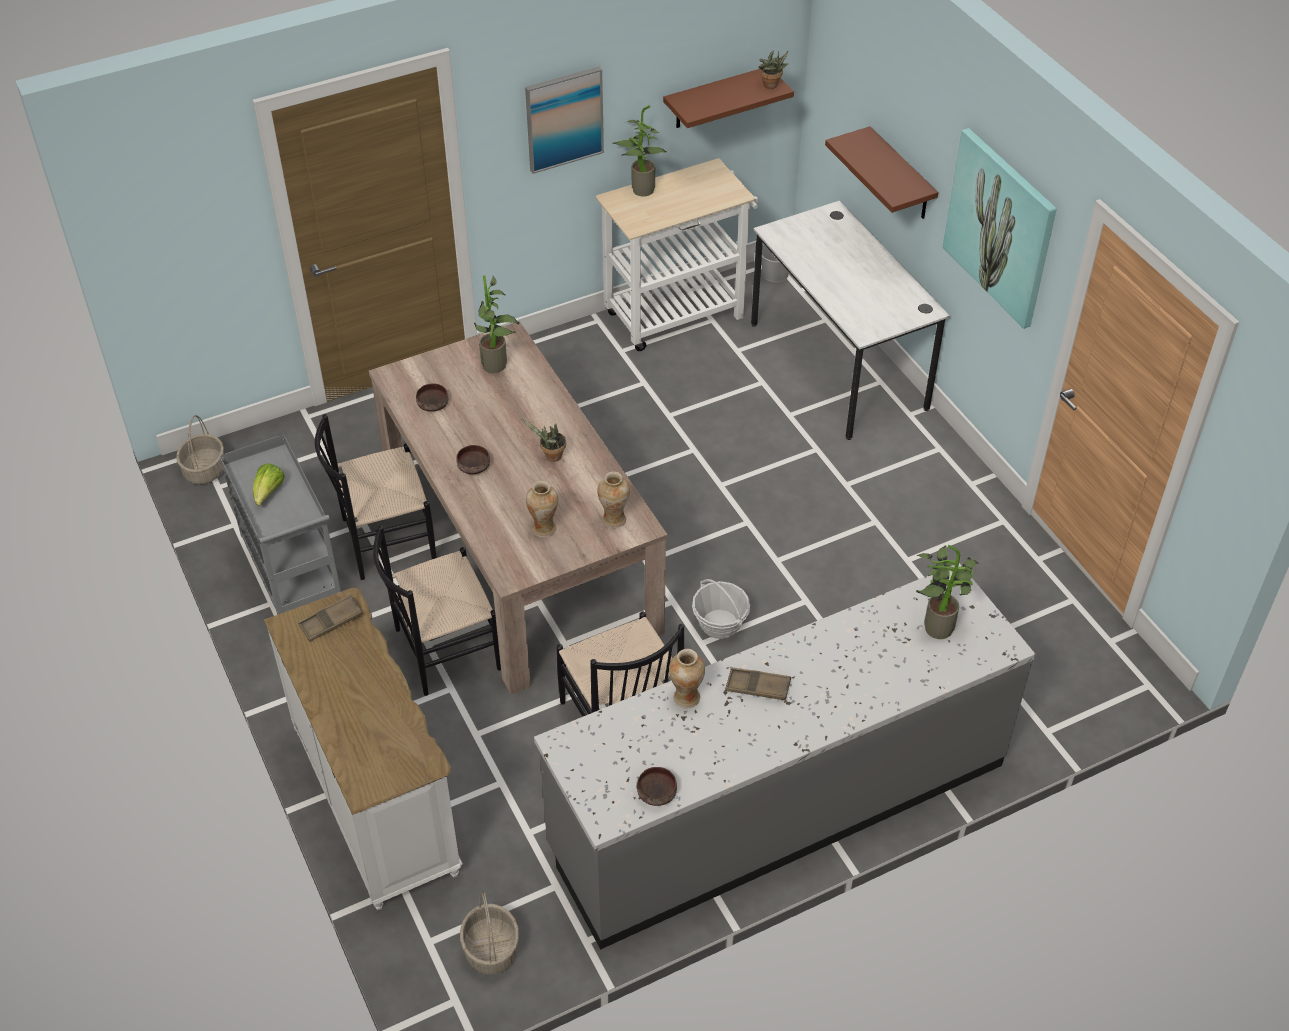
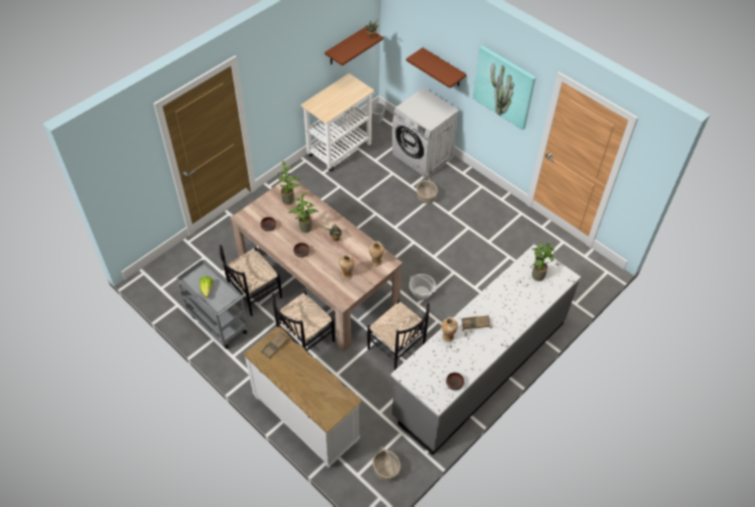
camera: 20 degrees left, 5 degrees up
(205, 471) = (150, 282): basket -> basket (426, 197)
(564, 119) = (285, 73): picture -> none
(640, 191) = (320, 98): potted plant -> potted plant (304, 229)
(838, 365) = (422, 157): white desk -> white washing machine

